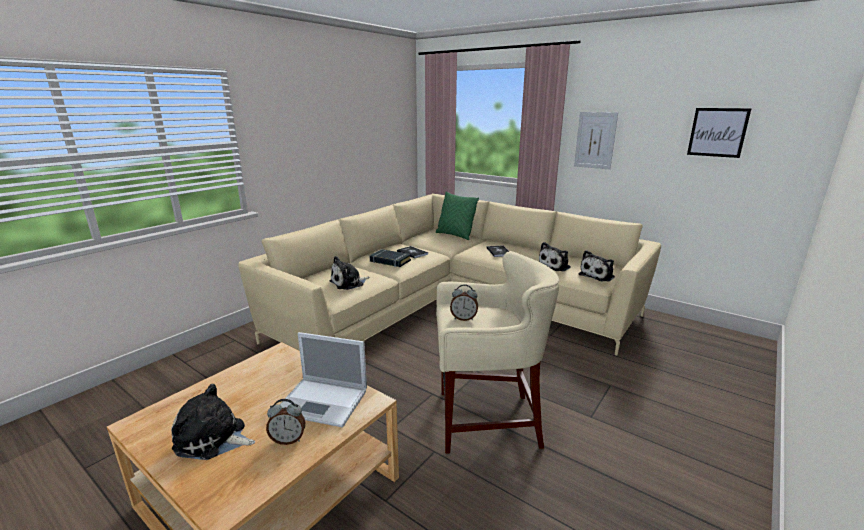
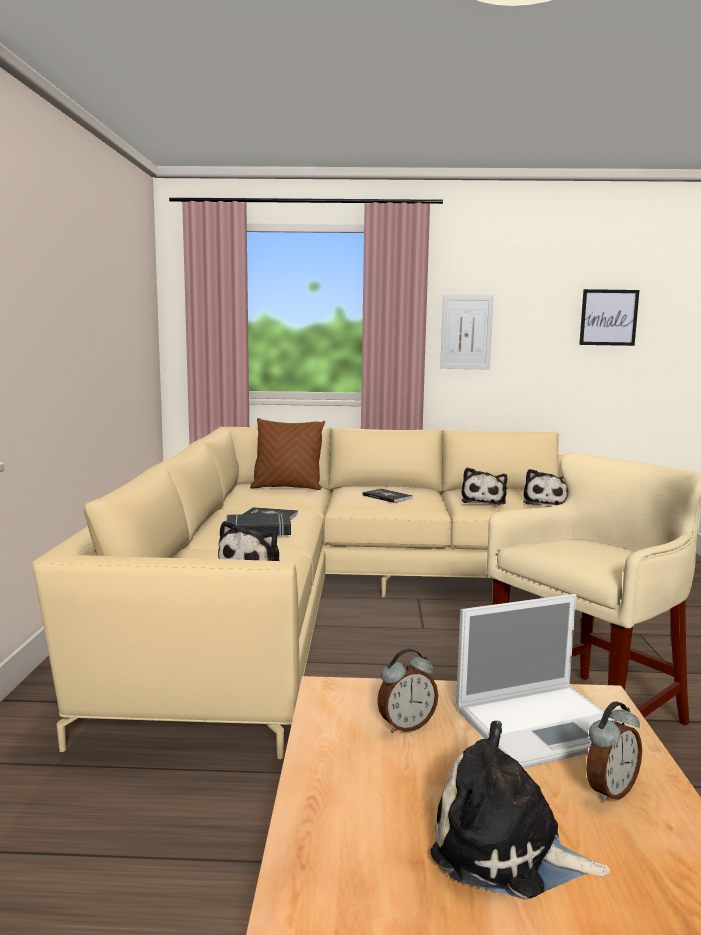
camera: 35 degrees left, 10 degrees down
(213, 439) = (506, 849): plush toy -> plush toy turned 45 degrees clockwise
(455, 235) = (287, 487): green pillow -> brown pillow
(463, 318) = (579, 552): alarm clock -> alarm clock (406, 725)

